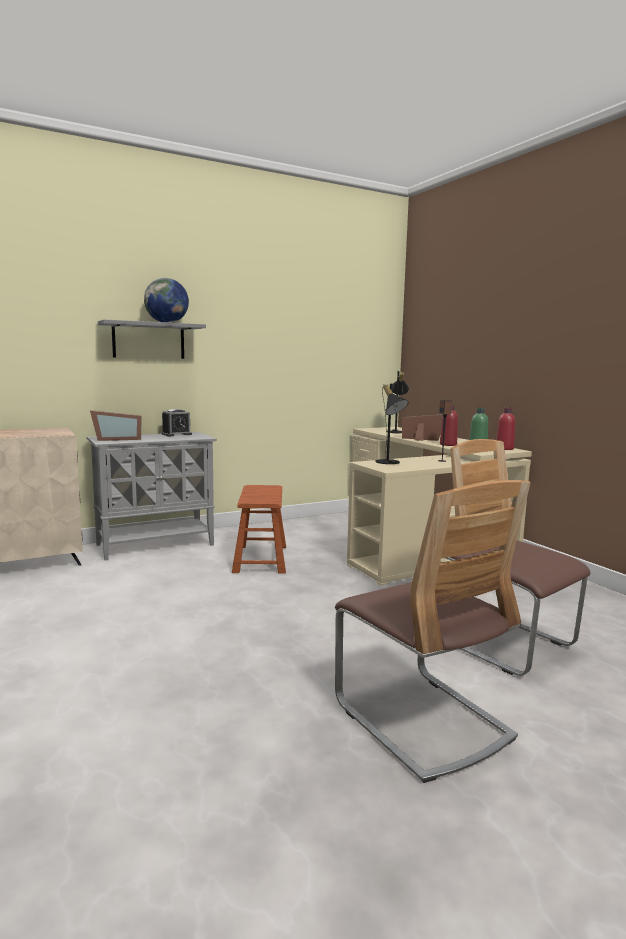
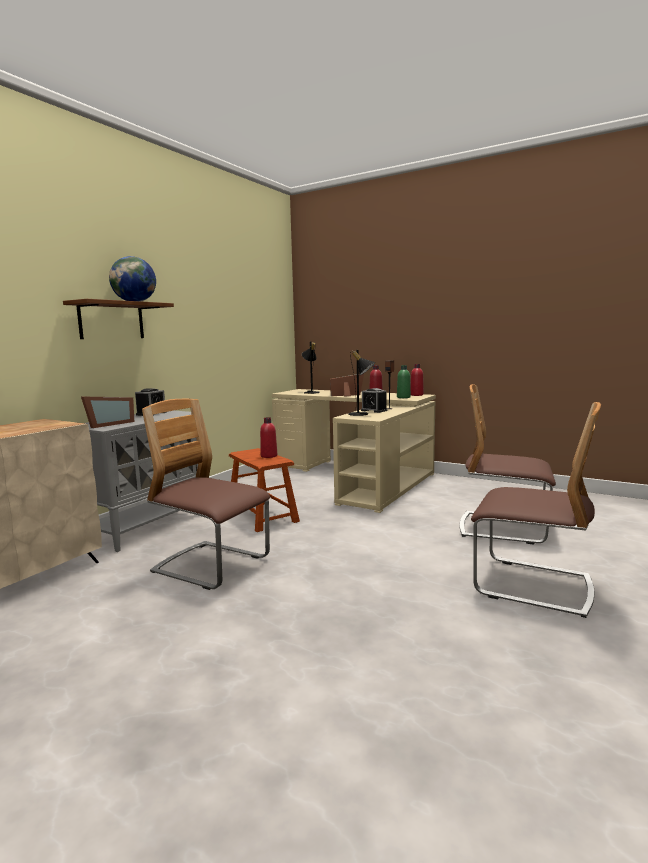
camera: 30 degrees left, 0 degrees up
(148, 340) = (111, 320): grey shelf -> brown shelf
(149, 593) = (211, 566): none -> chair
(270, 494) = (269, 456): none -> red bottle
(417, 460) = (374, 410): none -> alarm clock

